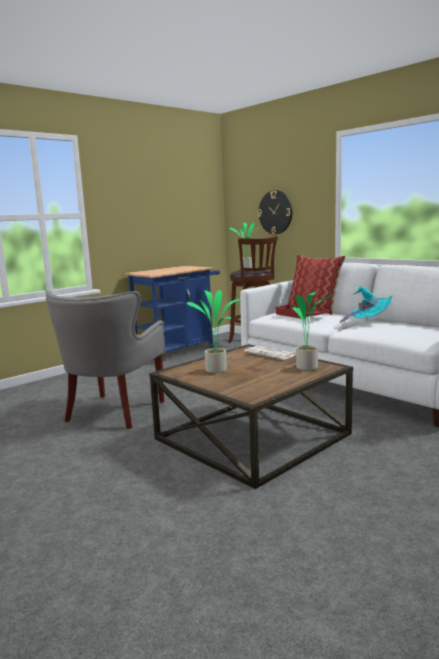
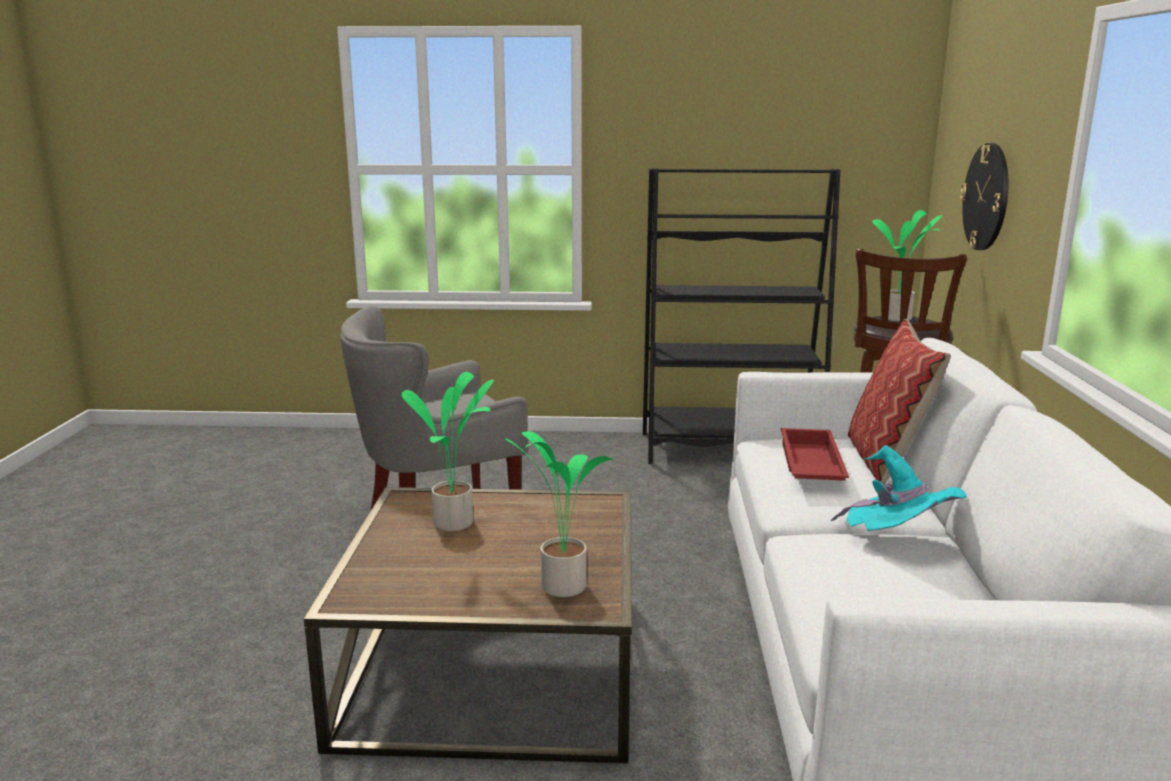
camera: 45 degrees right, 5 degrees up
(178, 351) = (729, 450): blue cart -> black bookcase
(271, 353) = (599, 529): newspaper -> none

